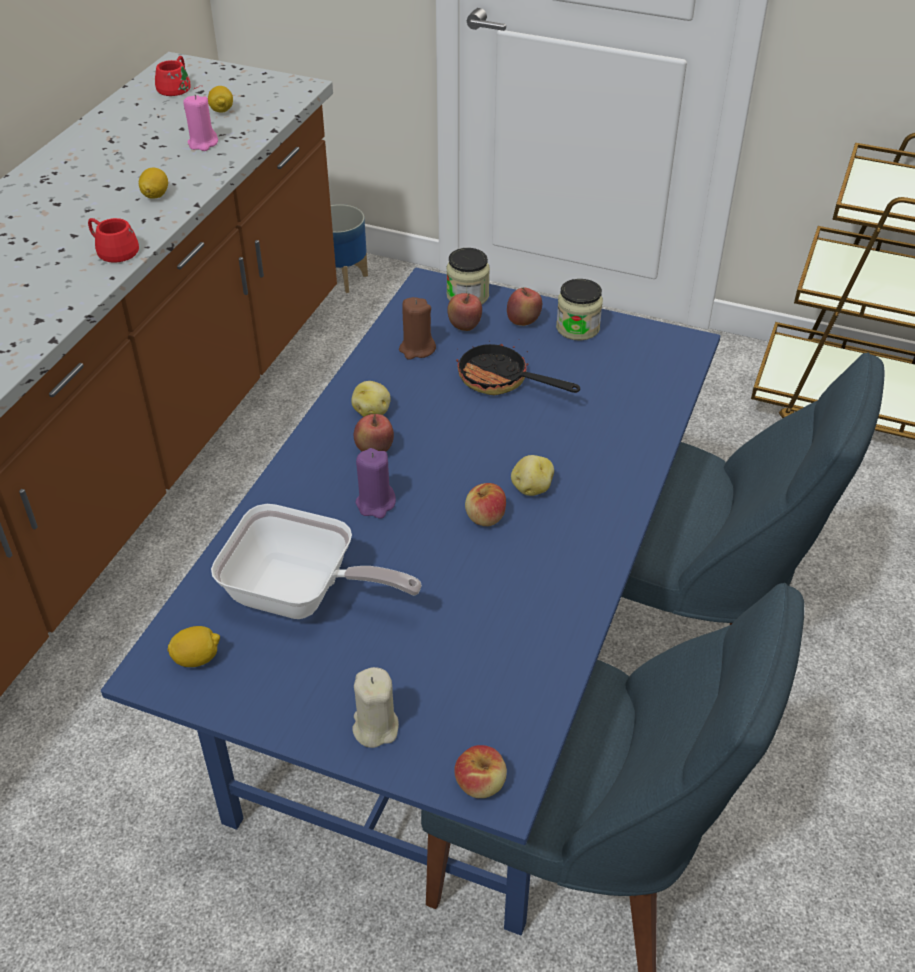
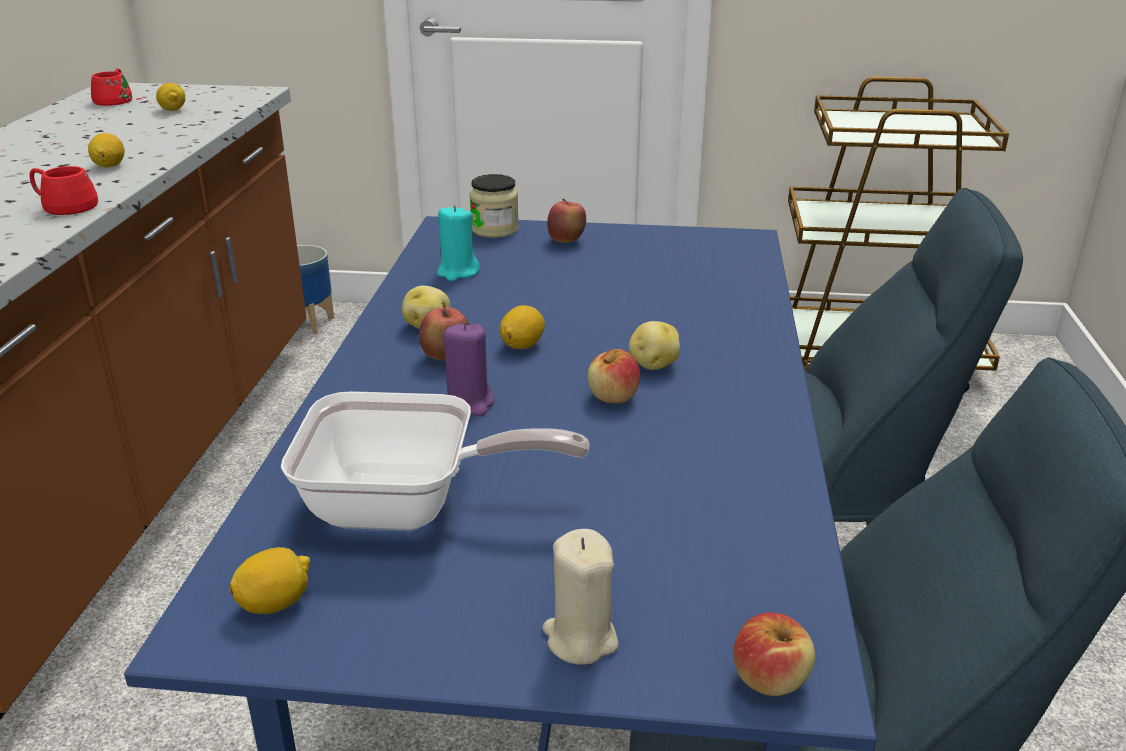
camera: 15 degrees left, 15 degrees down
(203, 143) = (157, 130): pink candle -> none
(417, 349) = (457, 272): brown candle -> turquoise candle
(438, 447) = (522, 345): none -> lemon
(464, 327) = (503, 251): apple -> none
(502, 381) = (568, 286): frying pan -> none
(577, 328) = (627, 239): jar -> none

